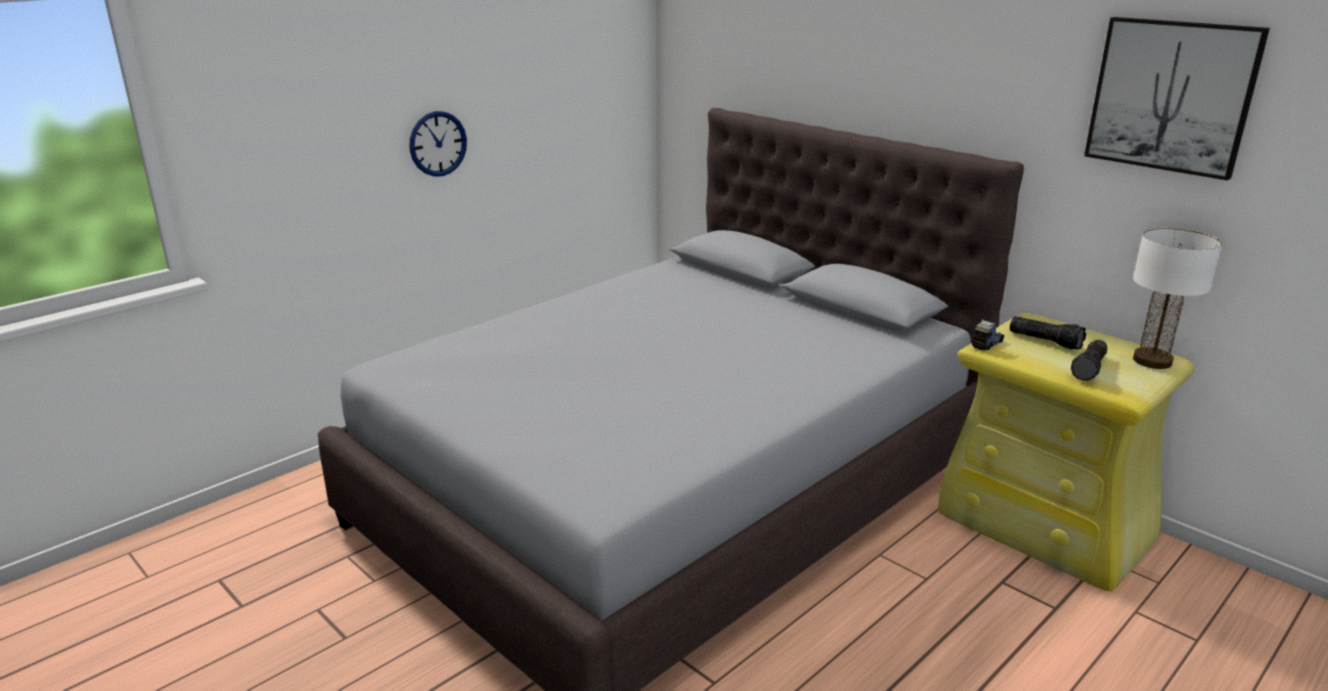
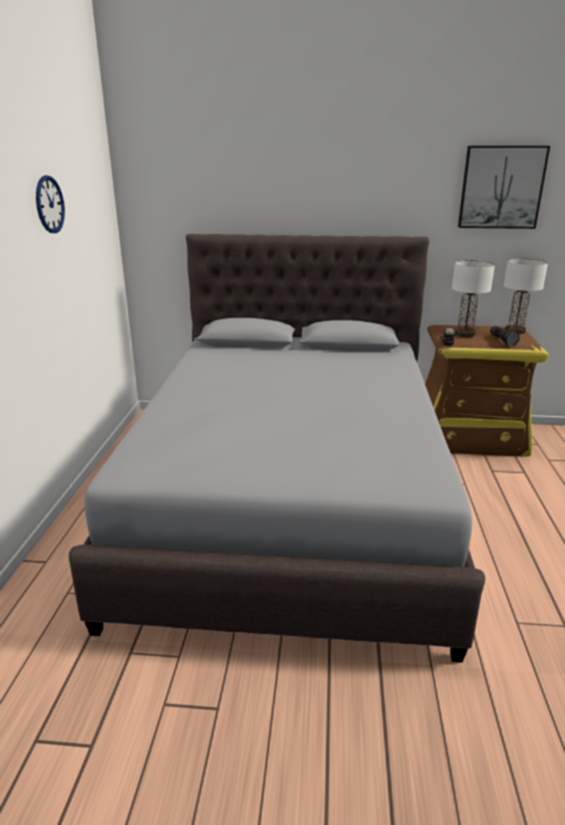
camera: 40 degrees left, 0 degrees up
(438, 143) = (24, 280): wall clock -> wall clock (49, 204)
(1045, 526) = (471, 439): yellow nightstand -> brown nightstand
(1046, 340) = (465, 334): flashlight -> table lamp

